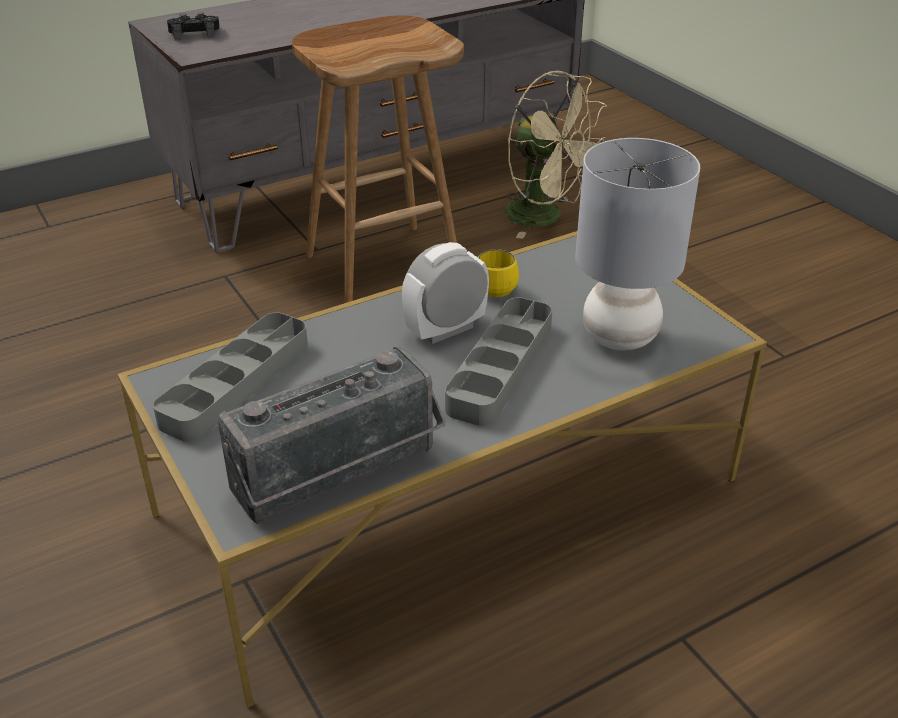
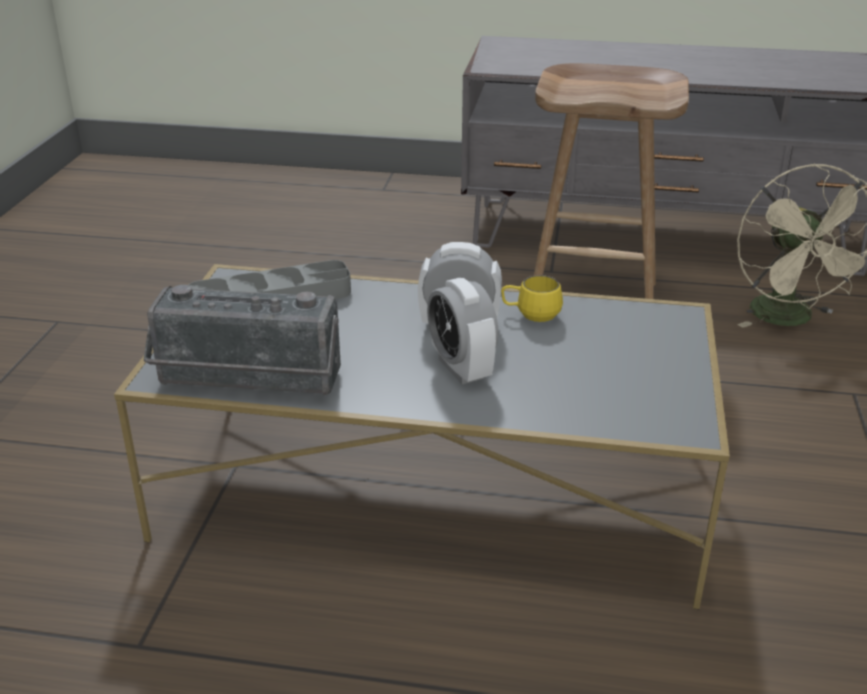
camera: 40 degrees right, 5 degrees down
(194, 34) = (514, 54): black game controller -> none
(500, 367) = (461, 368): grey tray -> alarm clock
(621, 337) = (593, 392): grey table lamp -> none

